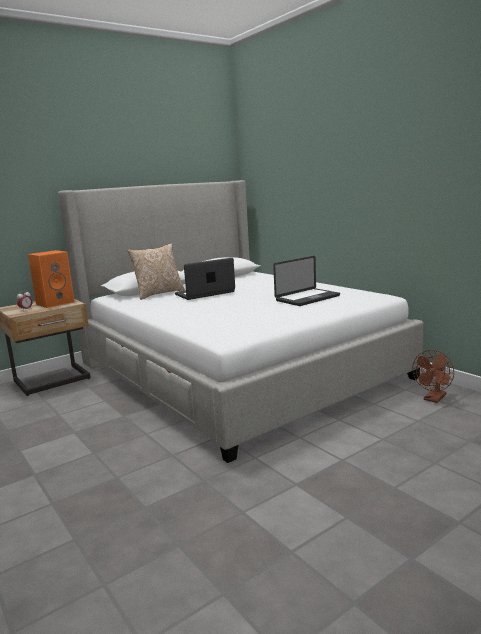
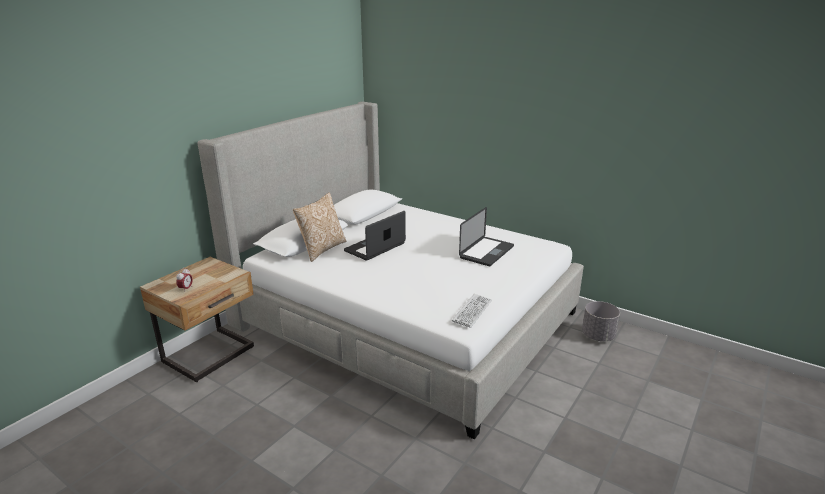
camera: 20 degrees left, 10 degrees up
(55, 303) = (211, 273): orange speaker -> none
(245, 329) = (472, 311): none -> keyboard
(433, 399) = (598, 336): brown fan -> grey planter

